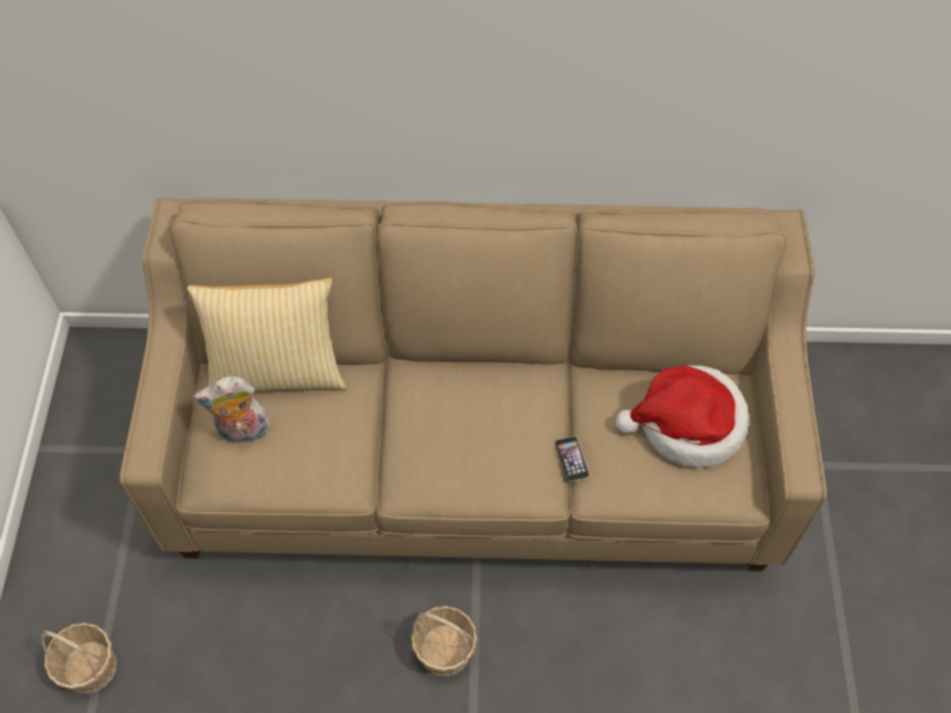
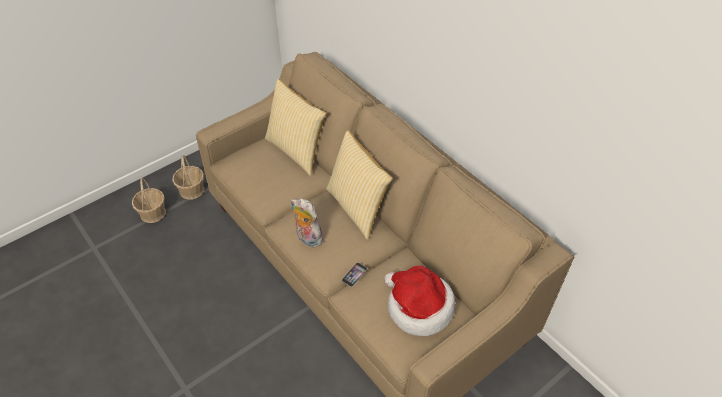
camera: 50 degrees right, 10 degrees down
(242, 432) = (257, 158): plush toy -> plush toy (307, 238)
(444, 649) = (256, 324): basket -> basket (192, 190)
(464, 373) = (358, 208): none -> pillow

